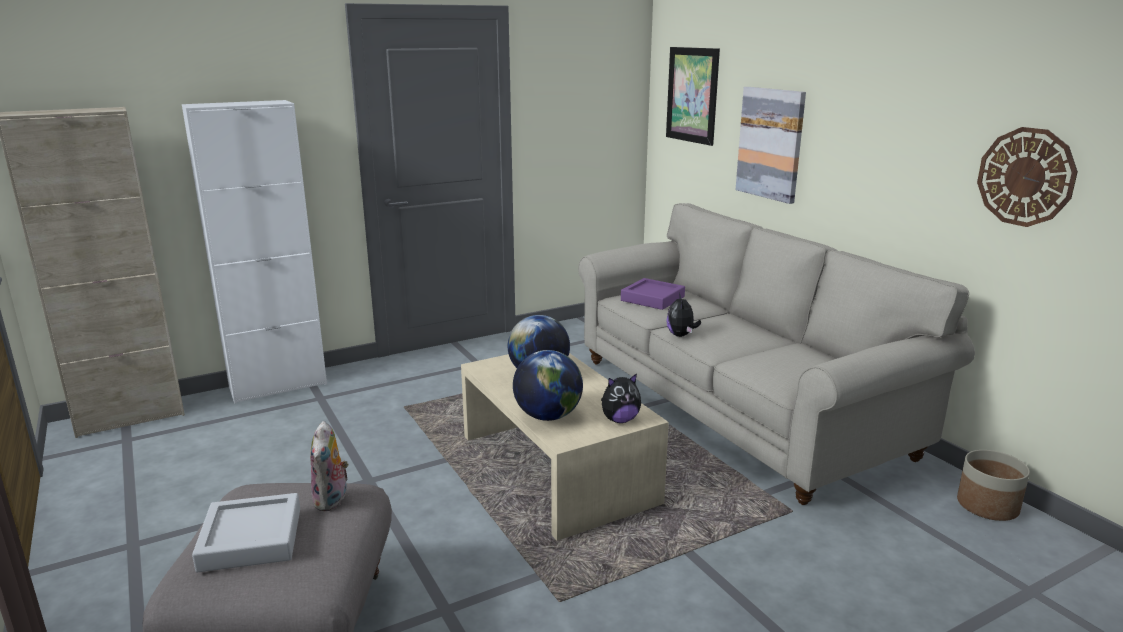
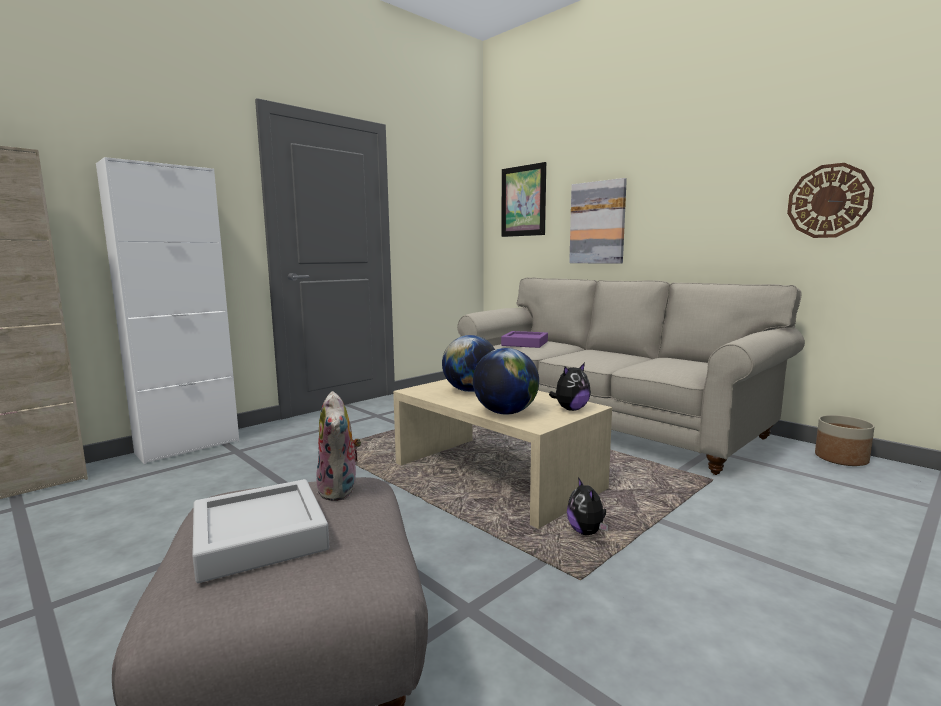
camera: 15 degrees left, 10 degrees down
(681, 335) = (568, 359): plush toy -> plush toy (587, 532)

